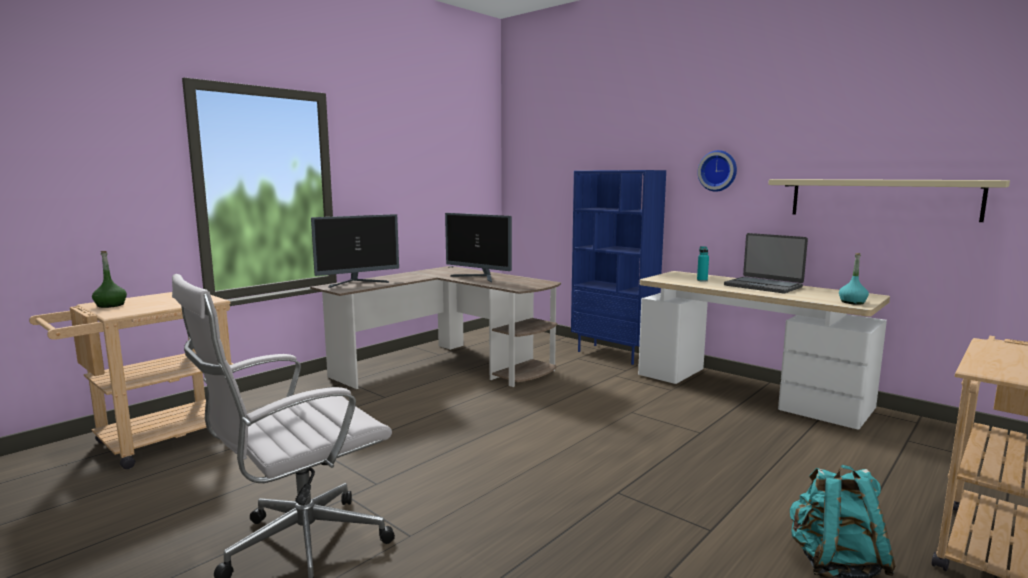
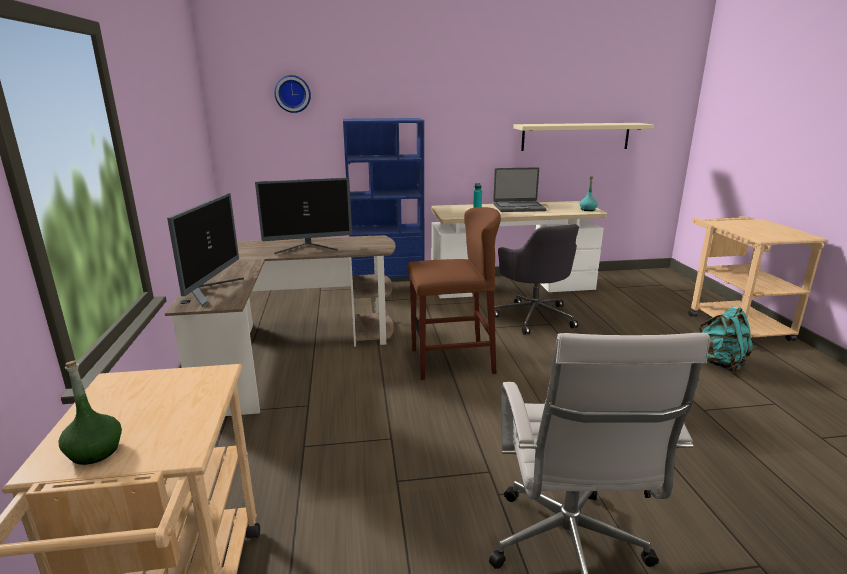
camera: 50 degrees left, 10 degrees up
(530, 416) = (451, 361): none -> brown stool
(699, 421) = (534, 316): none -> grey office chair
(718, 171) = (464, 118): wall clock -> wall clock (292, 94)

